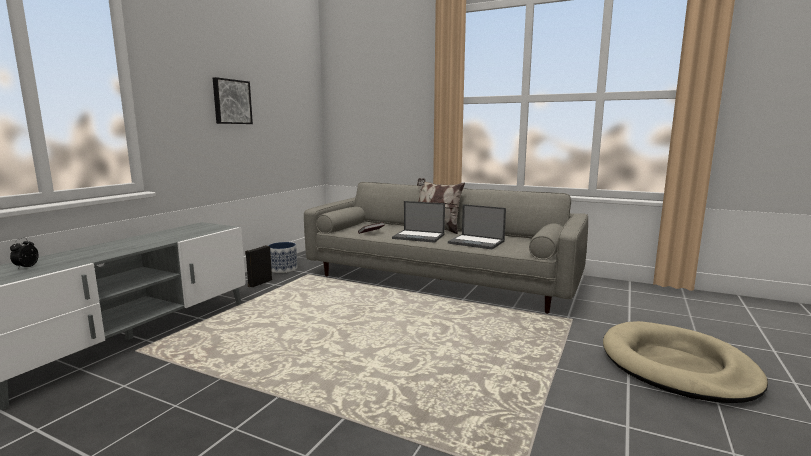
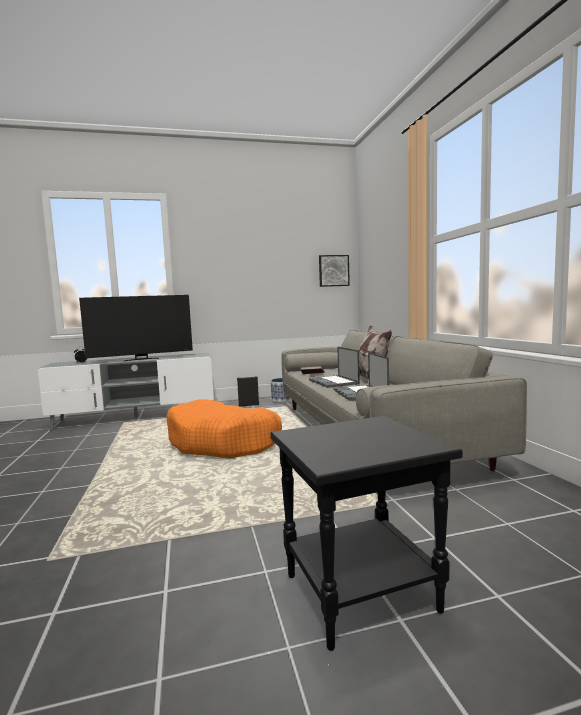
camera: 50 degrees right, 5 degrees down
(142, 244) = (141, 359): none -> television
(231, 102) = (251, 266): picture -> picture (333, 270)
(353, 325) = (224, 443): none -> orange dog bed
(676, 366) = (360, 595): beige dog bed -> black side table

